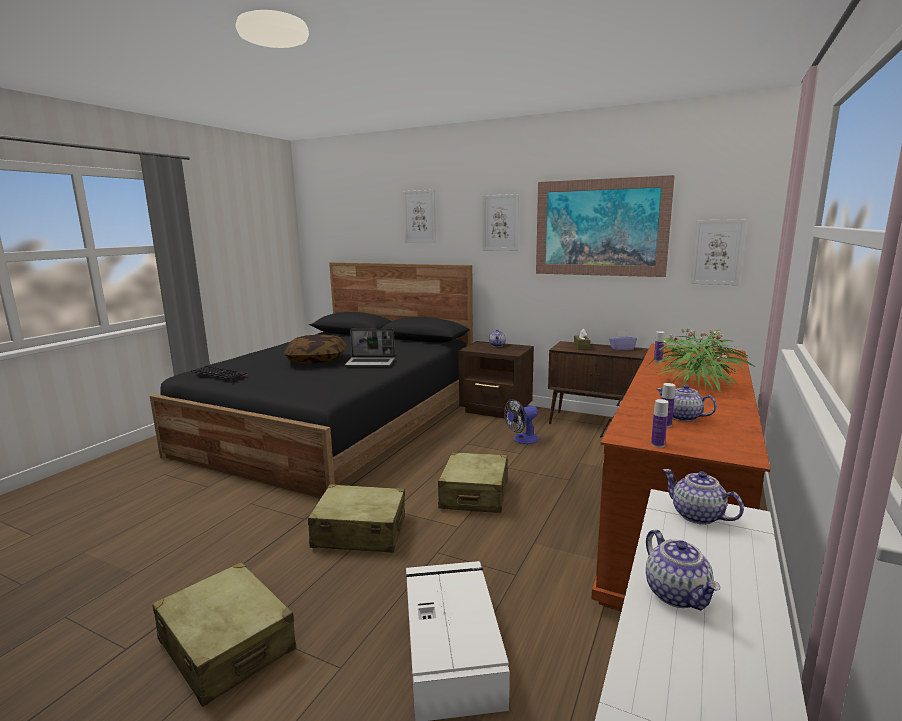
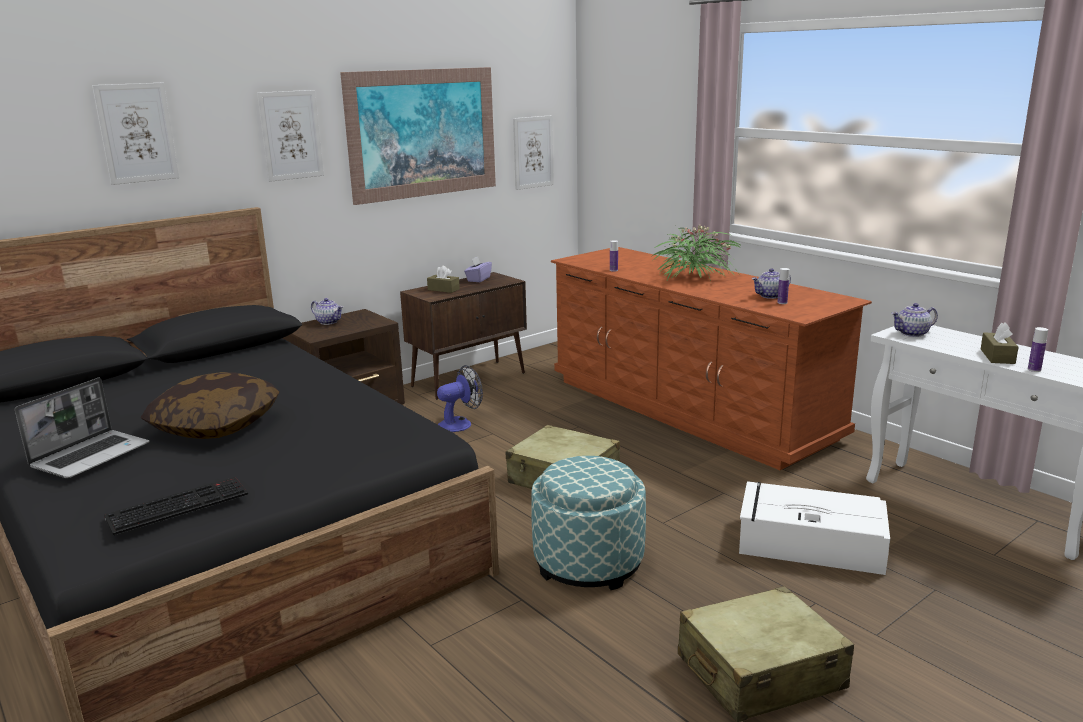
camera: 65 degrees left, 5 degrees up
(360, 532) = (588, 562): beige suitcase -> ottoman
(371, 363) = (307, 392): laptop -> laptop (91, 455)
(522, 440) = (460, 423): fan -> fan turned 120 degrees counterclockwise
(657, 444) = (820, 312): bottle -> bottle (1034, 370)
(677, 594) = (997, 356): teapot -> brown tissue box

